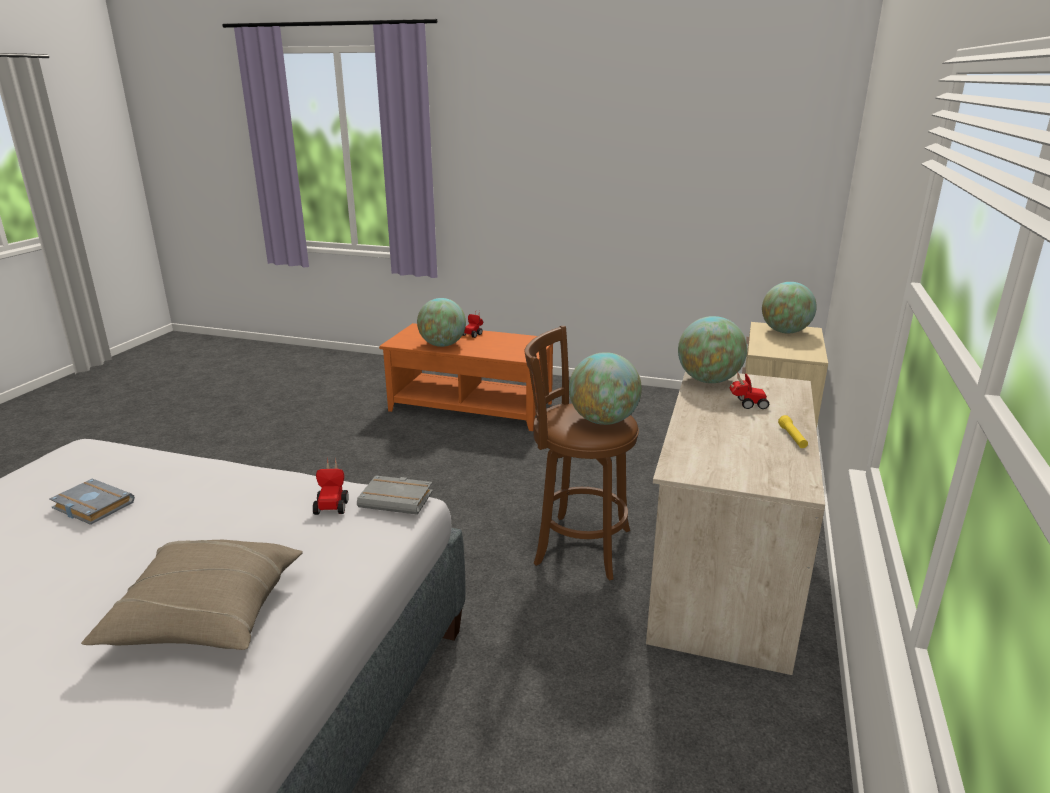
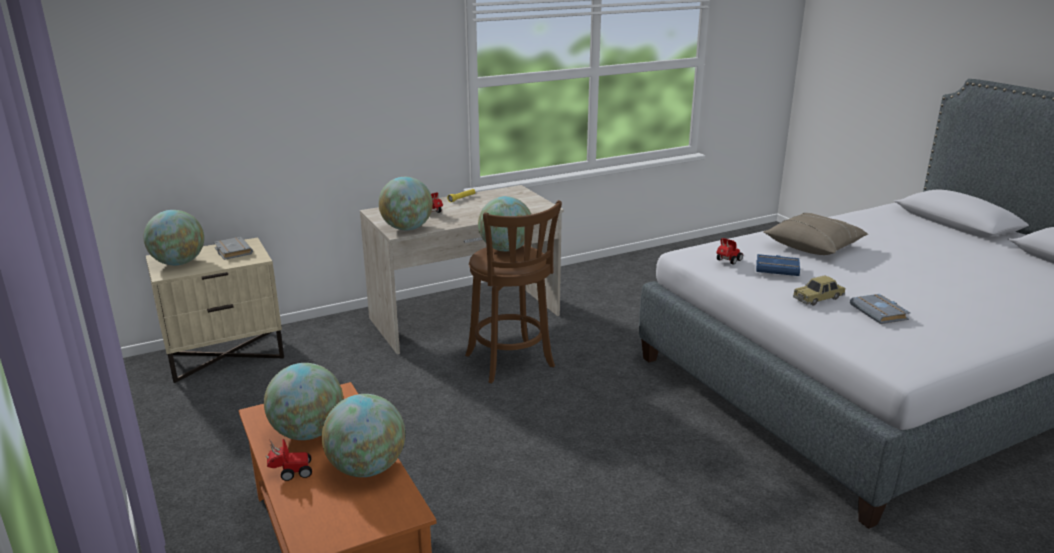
camera: 135 degrees left, 0 degrees up
(180, 497) = (818, 298): none -> toy car
(251, 519) = (778, 268): none -> blue book
(398, 499) = (688, 254): grey book -> grey book (232, 251)
(499, 343) = (308, 433): none -> globe

